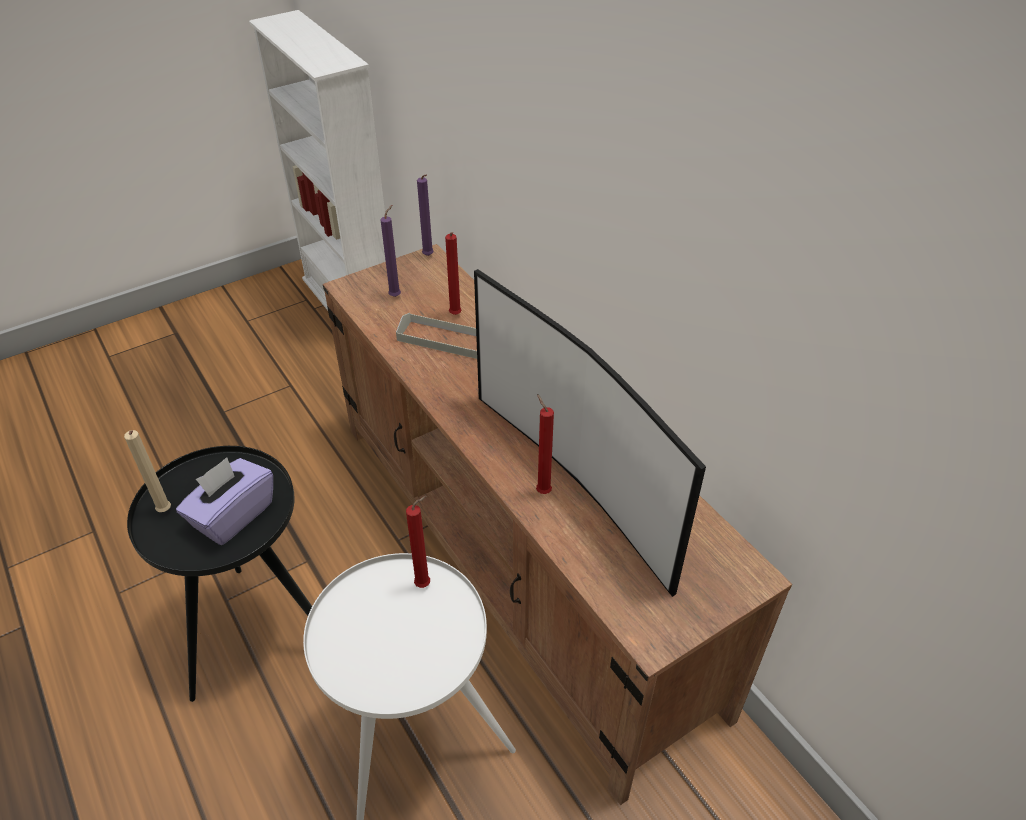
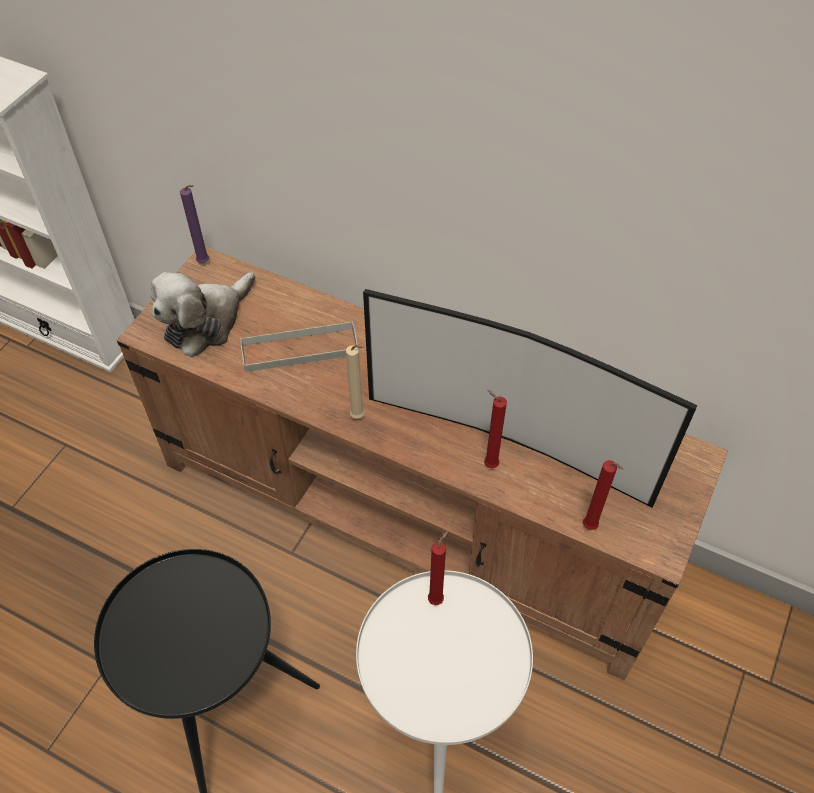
camera: 30 degrees left, 10 degrees up
(165, 512) = (138, 659): beige candle -> beige candle (359, 417)
(232, 515) = (209, 627): purple tissue box -> none
(396, 295) = (206, 322): purple candle -> plush toy
(455, 316) = (282, 320): red candle -> red candle (591, 528)

